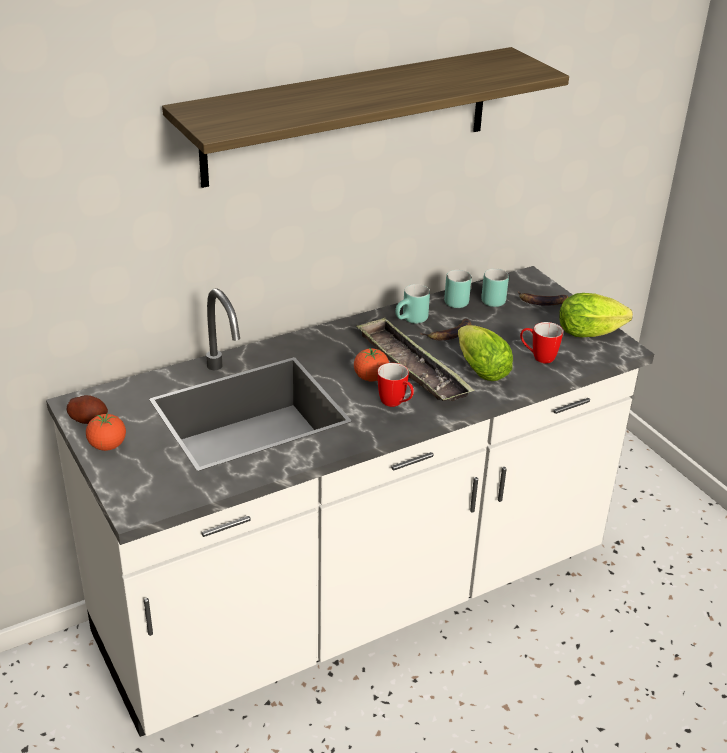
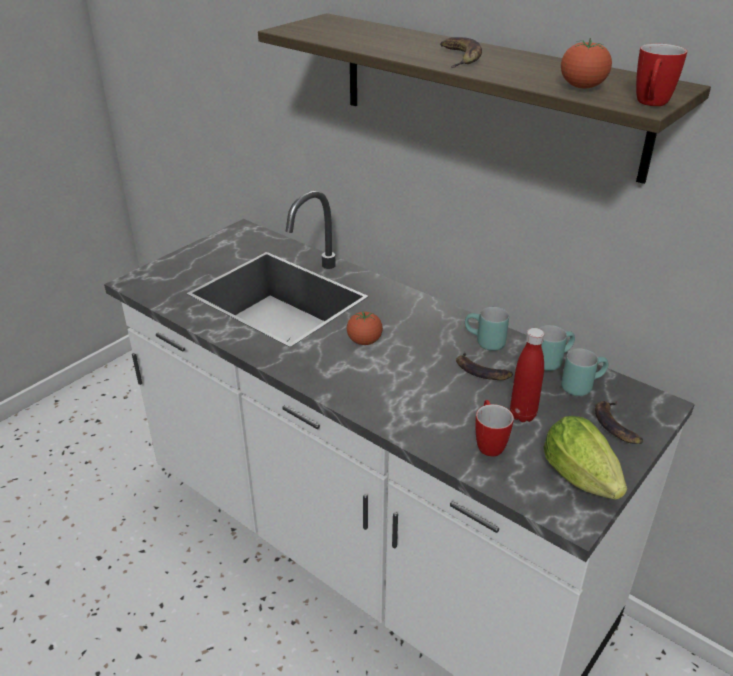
camera: 70 degrees right, 0 degrees up
(89, 420) = (227, 238): potato -> none
(107, 446) = (200, 253): tomato -> tomato (582, 87)
(384, 90) = (459, 57): none -> banana
(396, 404) = (332, 364): mug -> mug (650, 104)
(411, 367) = (400, 361): tray -> none
(479, 368) = (431, 403): lettuce -> none
(513, 333) = (522, 415): none -> red bottle

